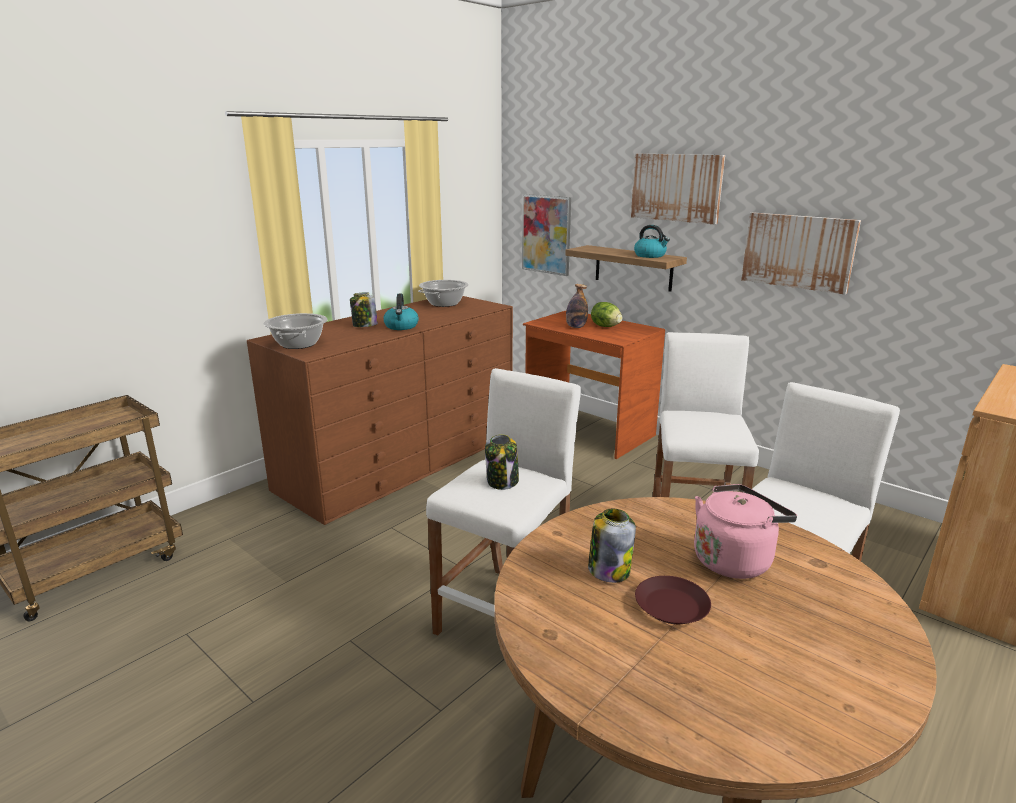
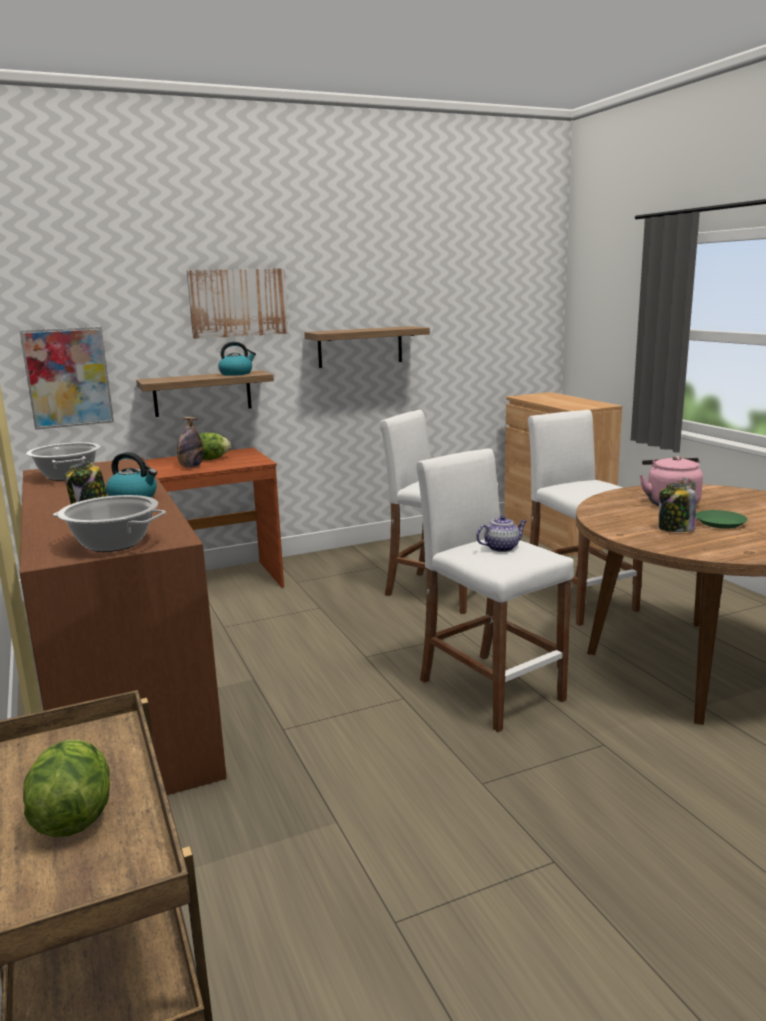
camera: 65 degrees left, 5 degrees down
(51, 438) = (73, 817): none -> lettuce
(502, 481) = (502, 548): jar -> teapot
(672, 607) = (721, 523): brown plate -> green plate
(798, 251) = (360, 346): picture -> shelf

